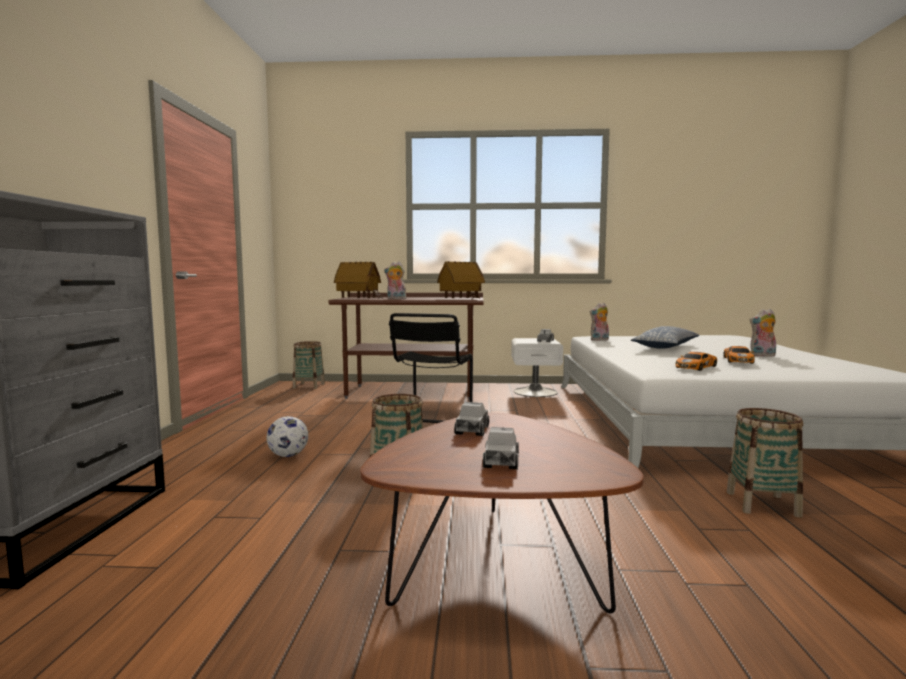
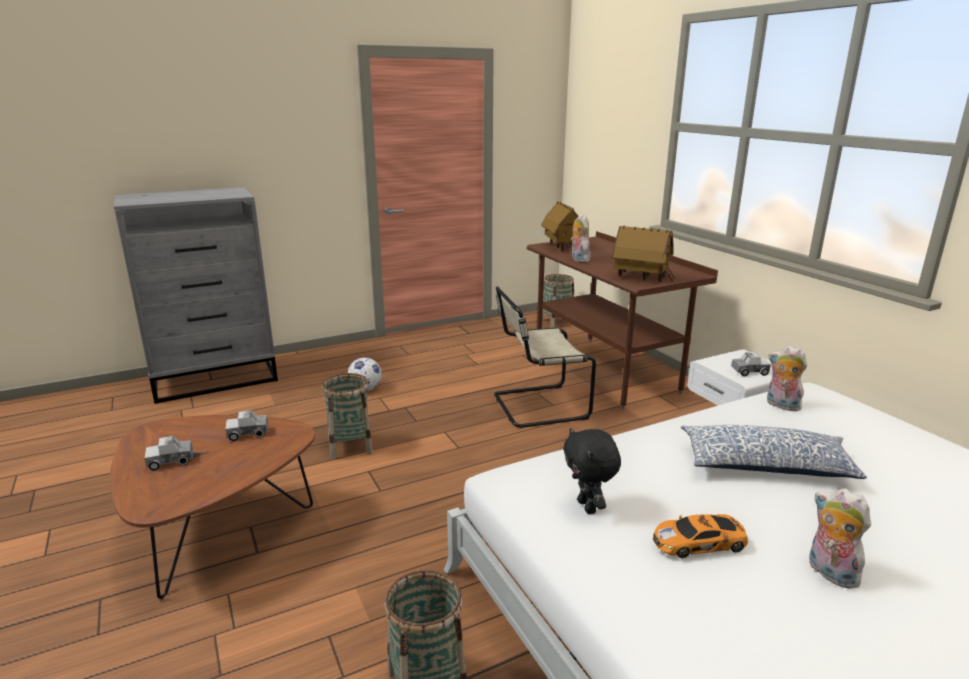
camera: 60 degrees right, 15 degrees up
(432, 415) = (536, 406): black chair -> beige chair
(696, 367) = (588, 507): toy car -> black plush toy

